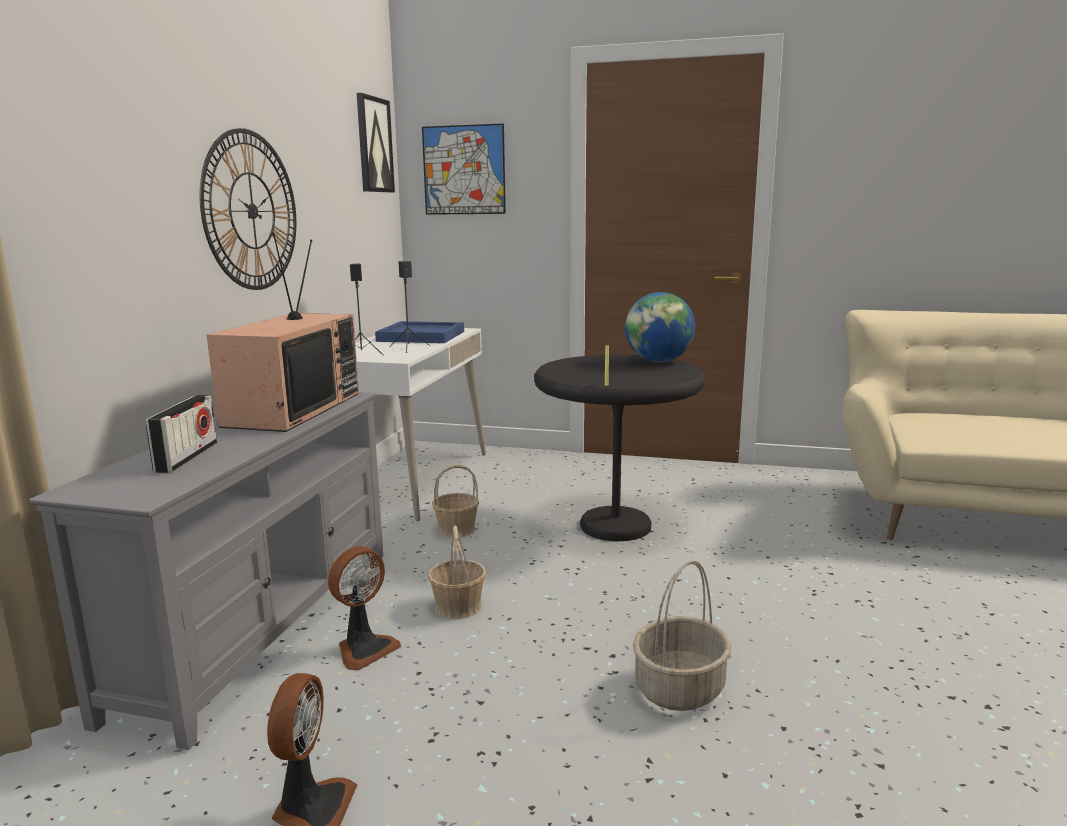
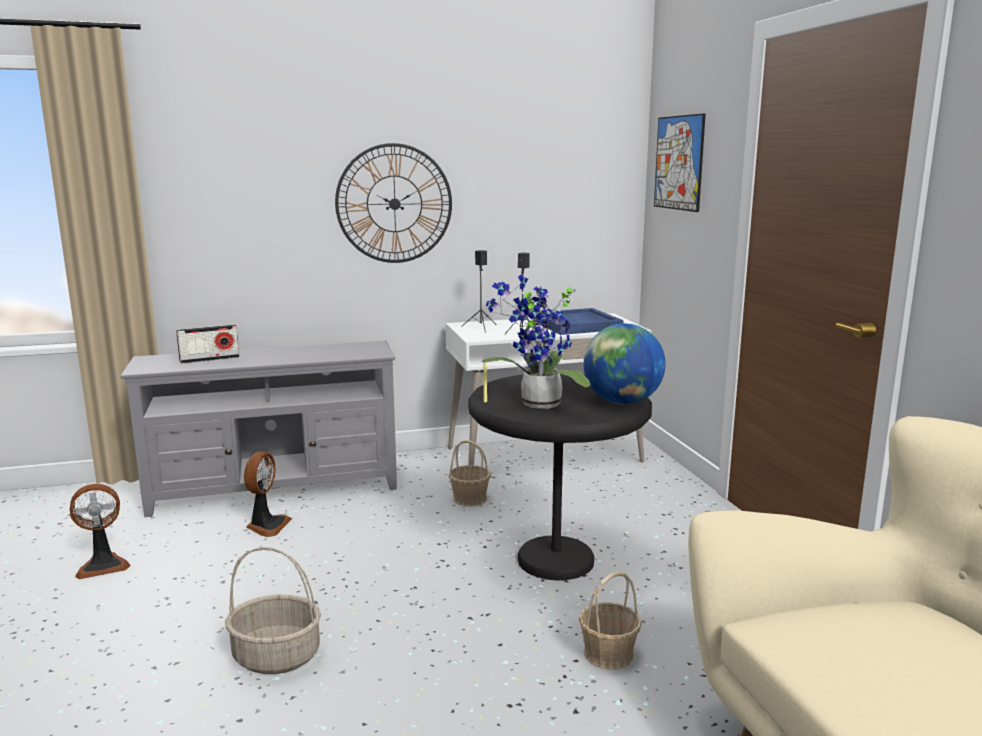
camera: 60 degrees right, 0 degrees up
(292, 409) = (328, 351): television -> none
(364, 649) = (267, 526): fan -> fan turned 90 degrees counterclockwise
(374, 145) = (596, 139): picture -> none
(458, 606) = (343, 537): basket -> basket (608, 654)
(637, 376) = (537, 405): none -> potted plant

